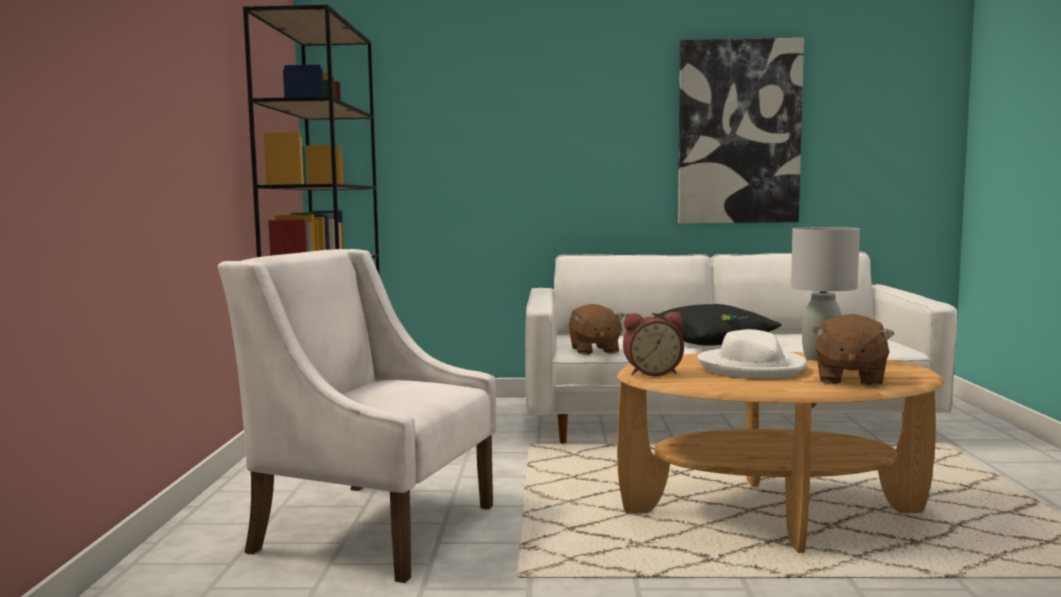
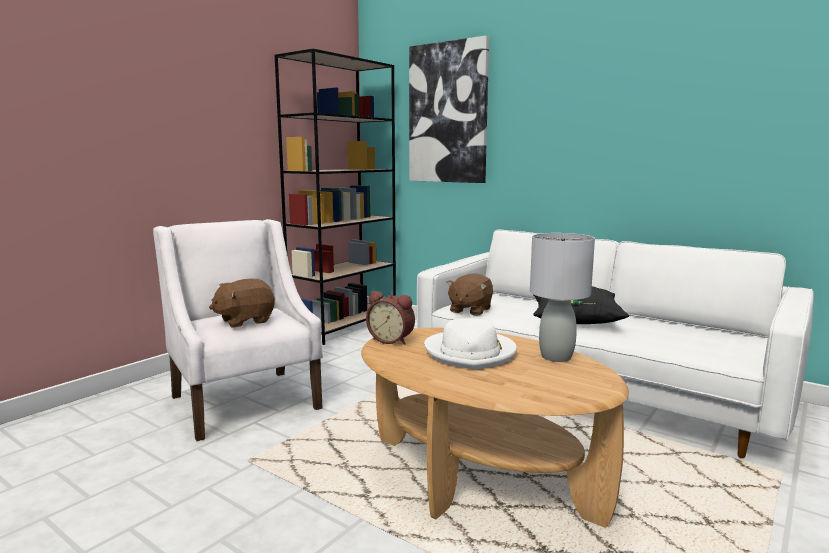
camera: 35 degrees right, 5 degrees up
(738, 132) = (673, 126): picture -> picture (448, 113)
(849, 379) = (511, 383): brown plush toy -> brown plush toy (245, 321)

